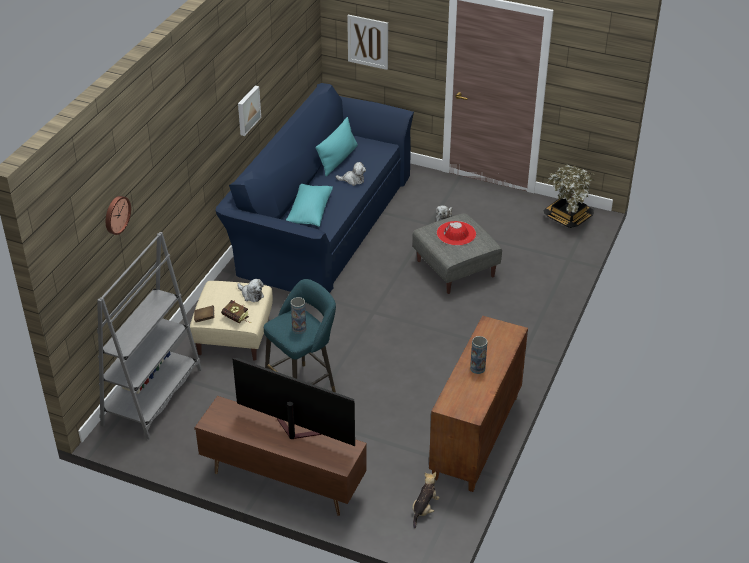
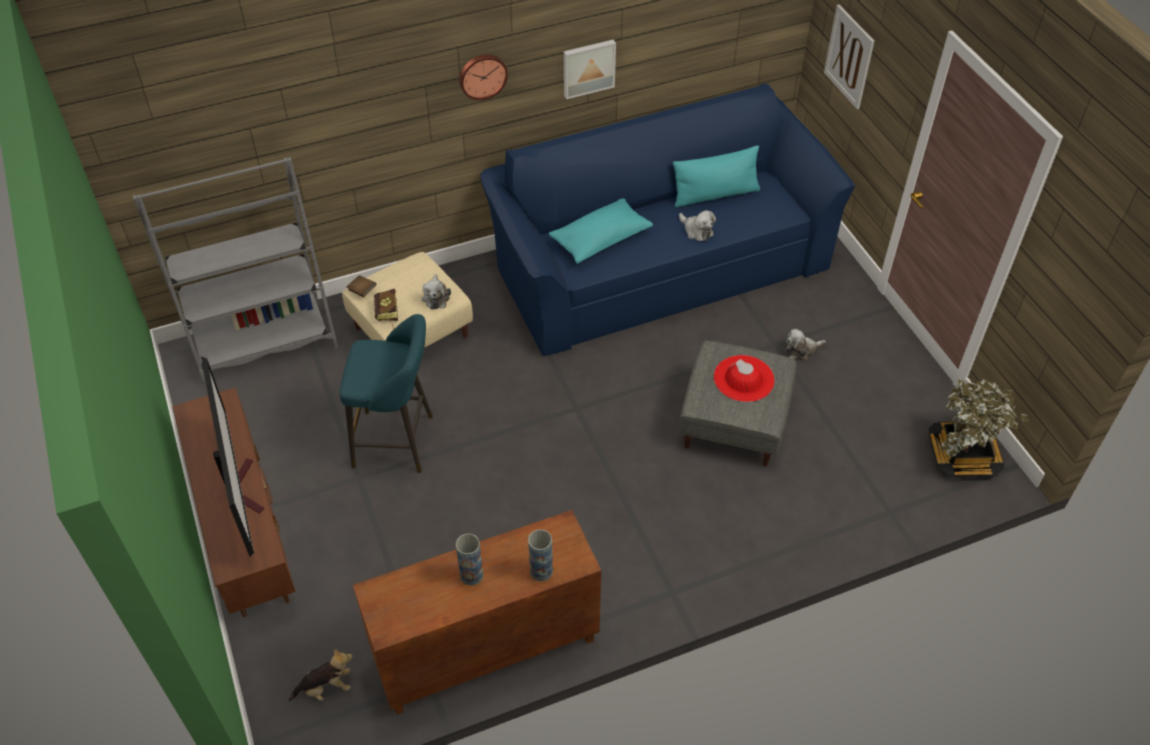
camera: 45 degrees right, 10 degrees up
(116, 214) = (240, 108): wall clock -> wall clock (482, 75)
(299, 329) = (375, 371): vase -> vase (541, 570)

